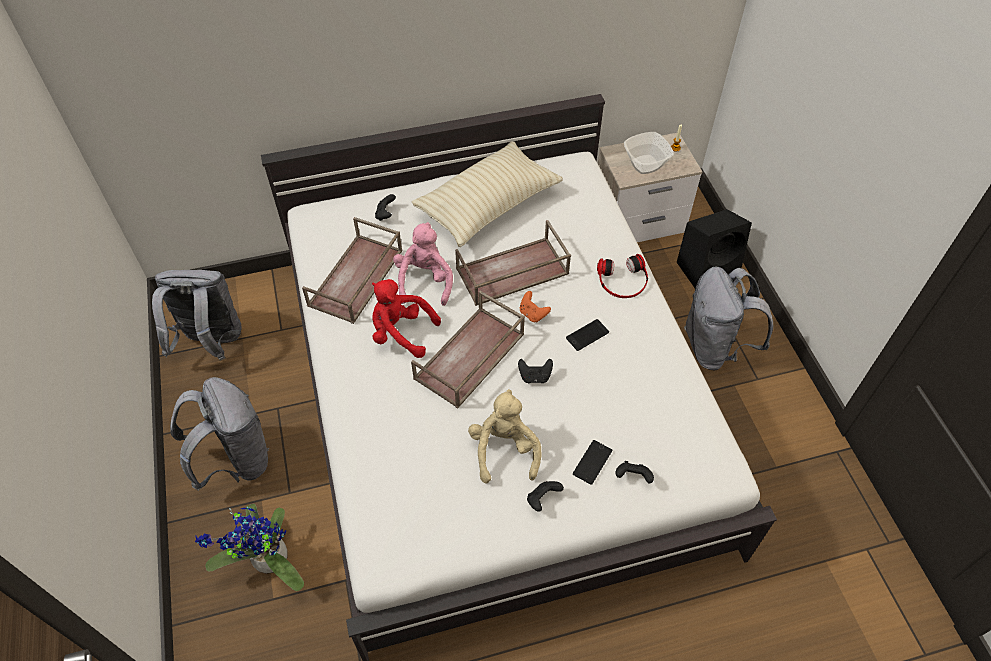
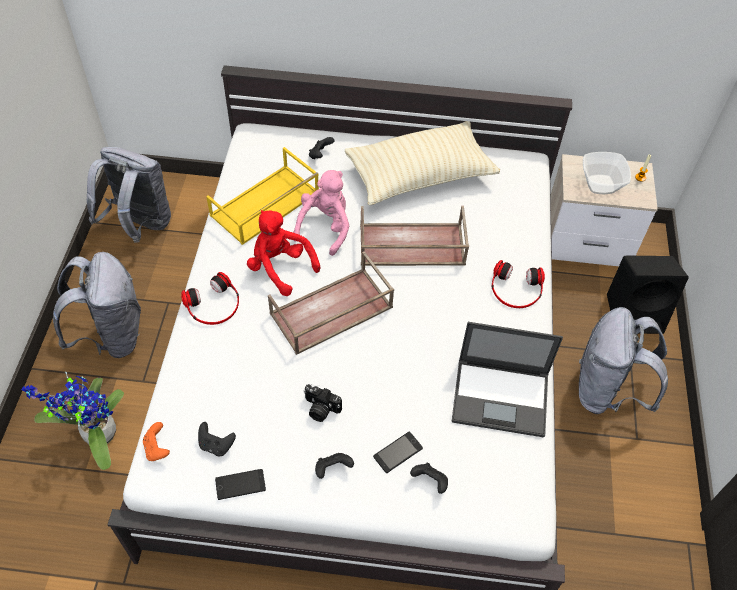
camera: 20 degrees right, 0 degrees up
(355, 390) = (213, 305): none -> headphones
(356, 279) = (265, 205): brown tray -> yellow tray
(504, 450) = (320, 409): beige plush toy -> camera
(533, 314) = (411, 291): orange game controller -> orange game controller (157, 449)
(535, 376) = (383, 351): black game controller -> black game controller (216, 445)
(587, 335) = (454, 330): phone -> phone (240, 484)
(657, 380) = (501, 397): none -> laptop

